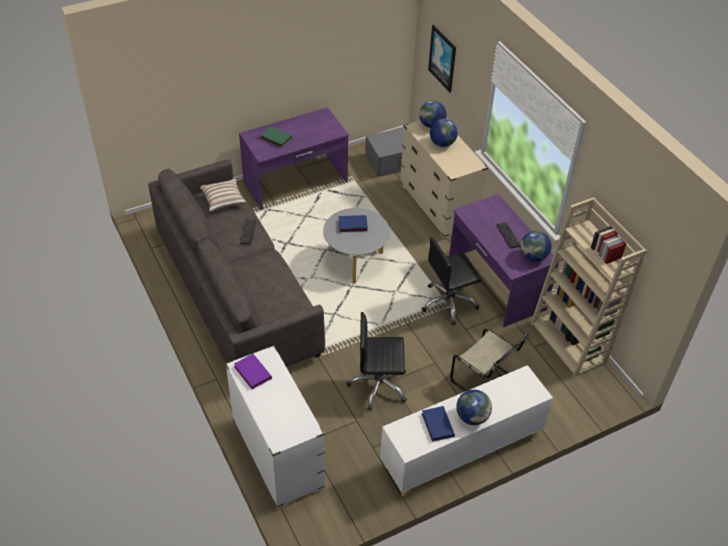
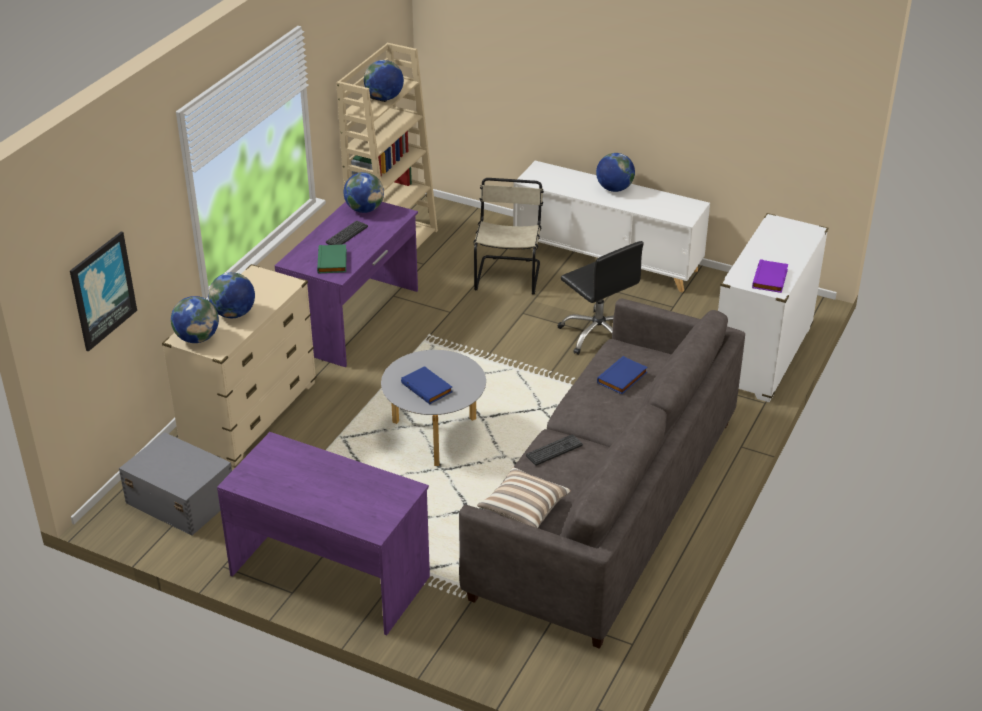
camera: 125 degrees left, 10 degrees down
(275, 138) = (355, 498): green book -> green book (333, 261)
(436, 425) = (649, 202): blue book -> blue book (623, 378)
(449, 303) = (423, 337): black office chair -> none
(596, 249) = (384, 98): none -> globe

